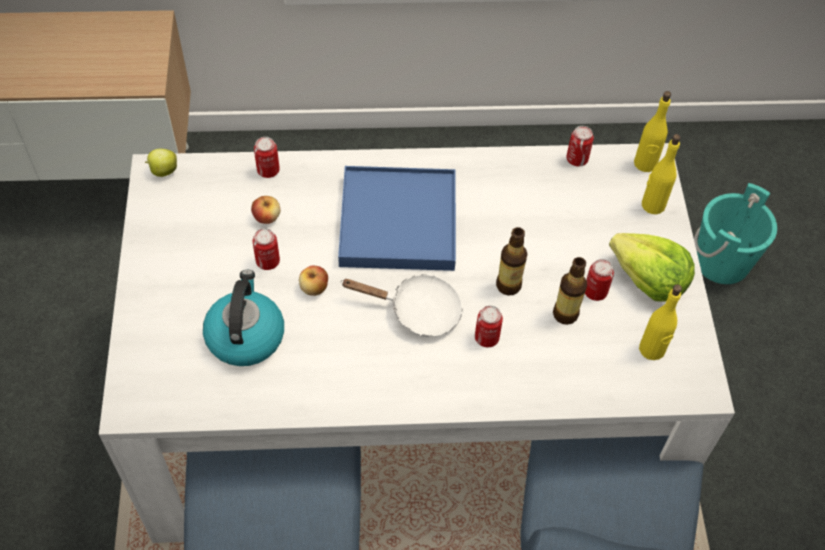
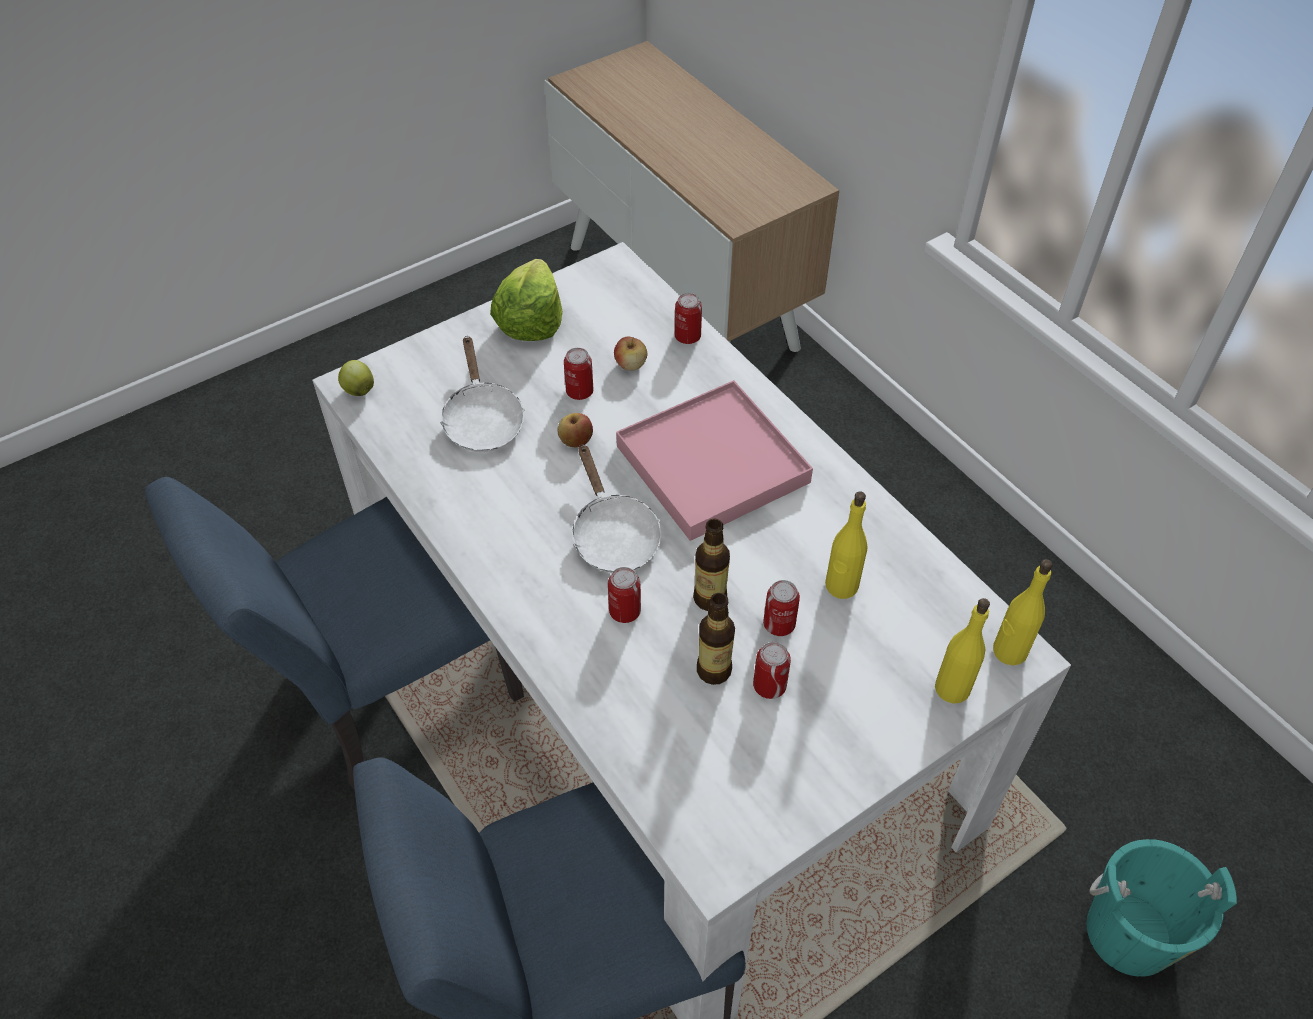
camera: 60 degrees right, 5 degrees down
(163, 171) = (621, 270): apple -> apple (358, 390)
(245, 335) = (482, 420): kettle -> white frying pan
(398, 222) = (711, 464): blue tray -> pink tray
(577, 159) = (948, 579): can -> can (779, 624)
(648, 280) = (831, 734): lettuce -> lettuce (530, 321)
(652, 349) = (733, 783): yellow bottle -> yellow bottle (841, 586)

